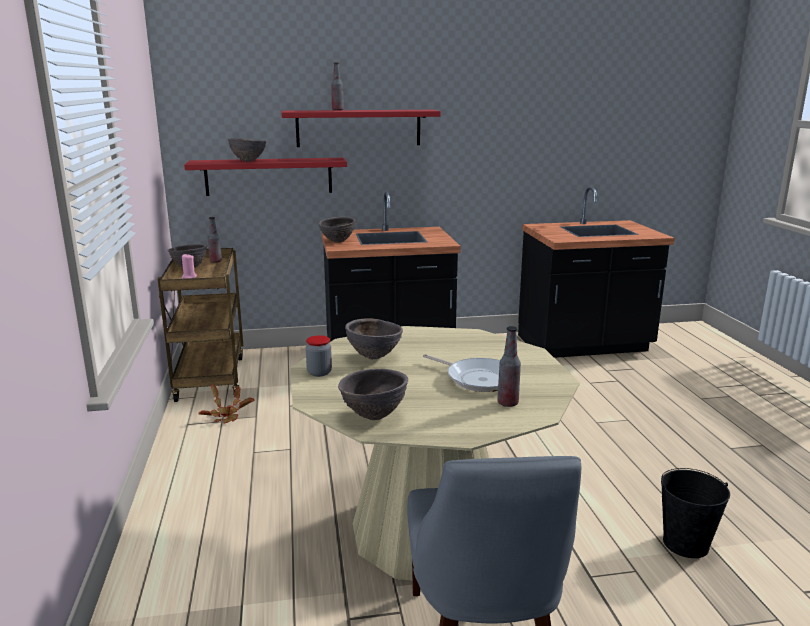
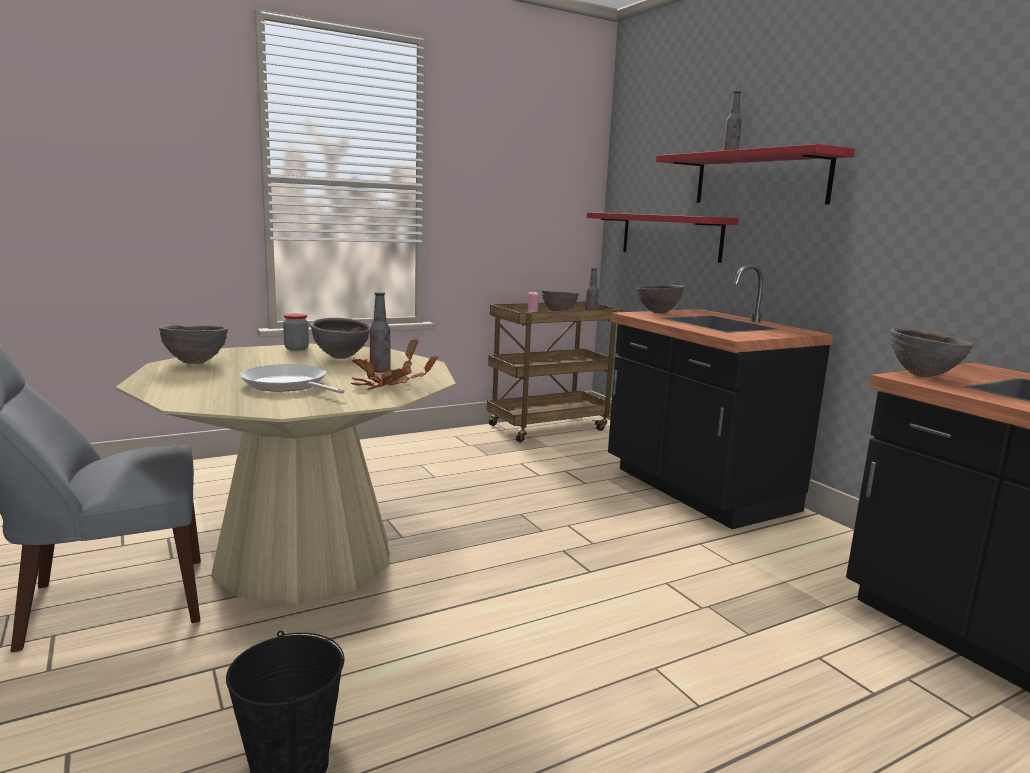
camera: 70 degrees right, 5 degrees down
(226, 415) = (480, 445): potted plant -> potted plant (387, 385)
(248, 161) = (638, 213): brown bowl -> brown bowl (923, 376)
(478, 378) = (287, 385): frying pan -> frying pan turned 105 degrees clockwise
(507, 403) = (217, 394): bottle -> bottle (380, 371)

